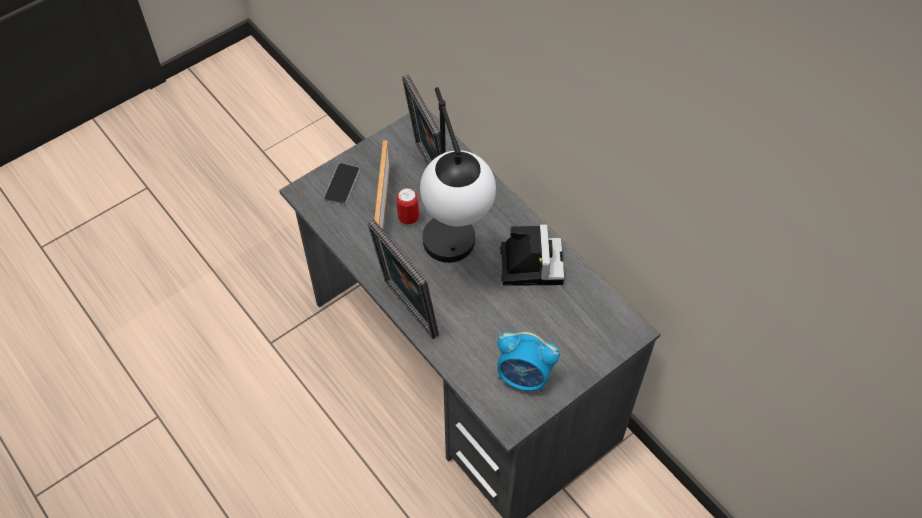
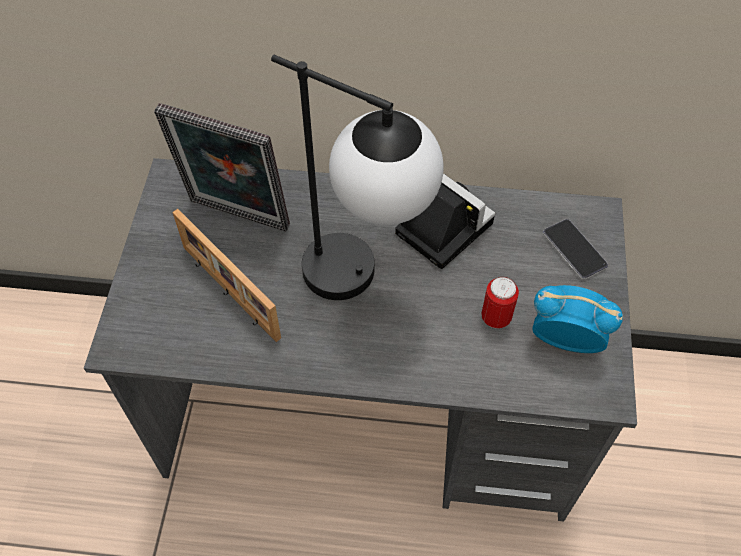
camera: 45 degrees left, 0 degrees up
(342, 184) = (155, 303): phone -> phone (574, 250)
(406, 311) = (379, 376): picture frame -> none
(408, 218) = (270, 281): can -> can (495, 318)
(524, 377) = (565, 339): alarm clock -> alarm clock turned 135 degrees counterclockwise

